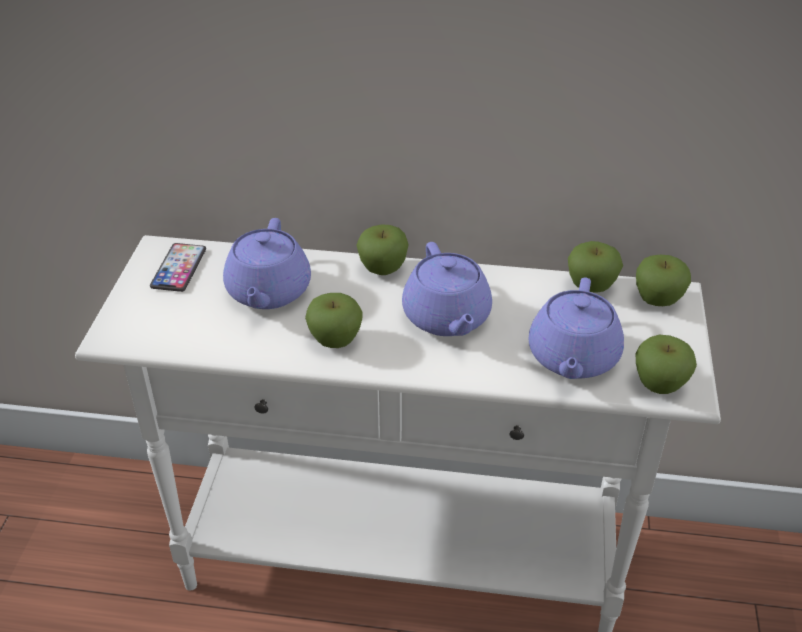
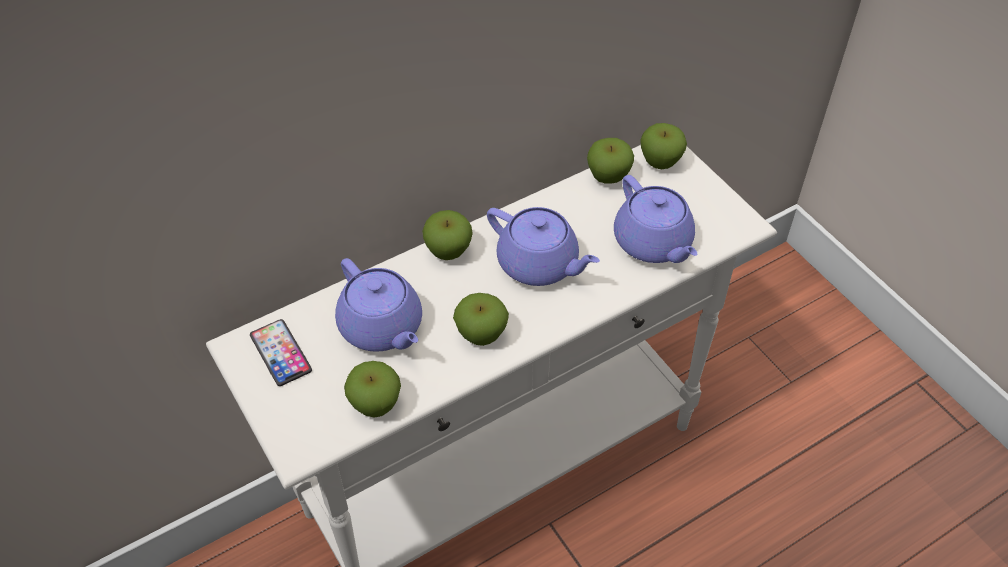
camera: 40 degrees left, 10 degrees up
(659, 385) = (723, 229): apple -> apple (375, 404)

